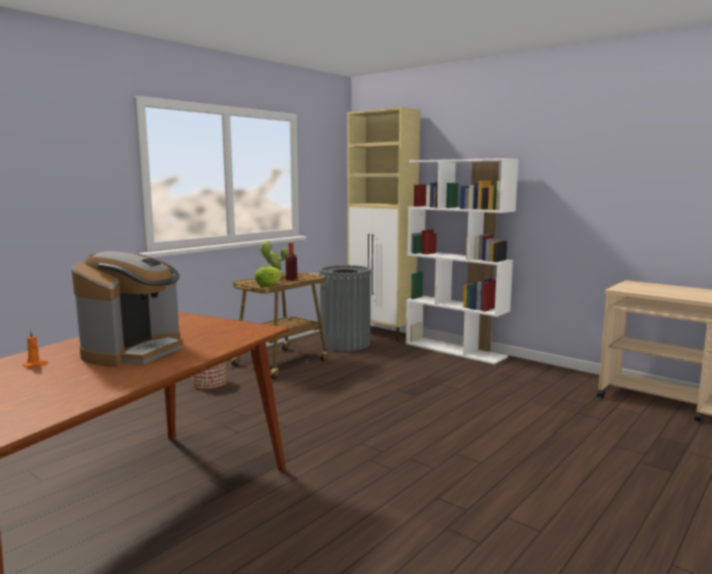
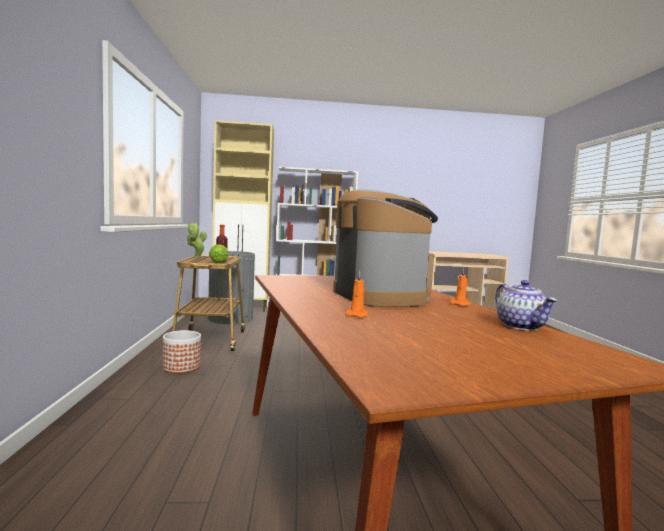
camera: 45 degrees left, 5 degrees down
(69, 403) = (521, 326): none -> teapot
(149, 373) = (460, 304): none -> orange candle

